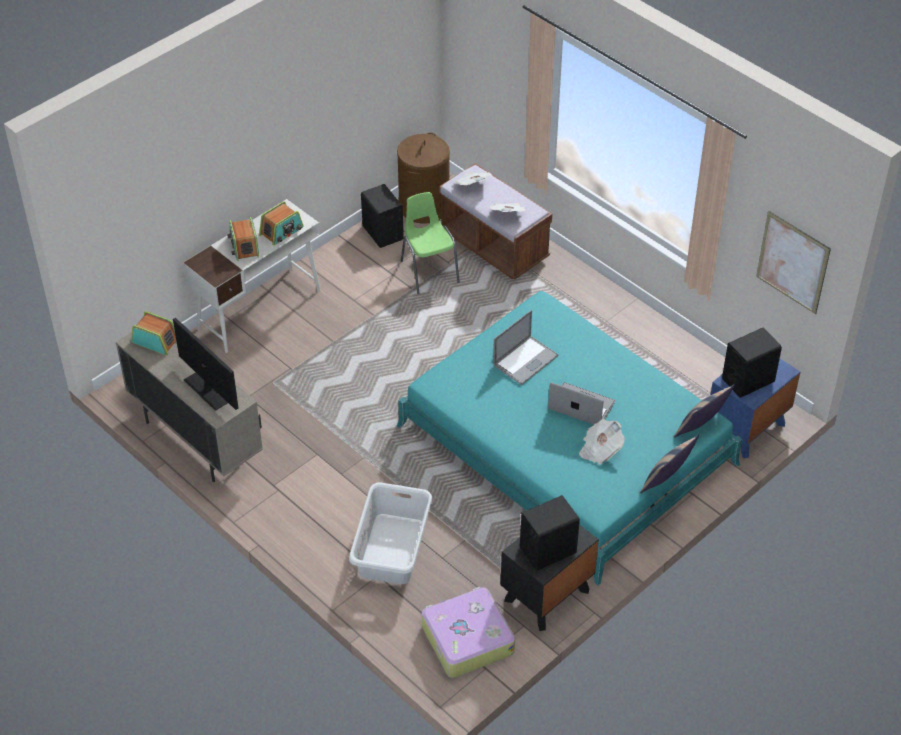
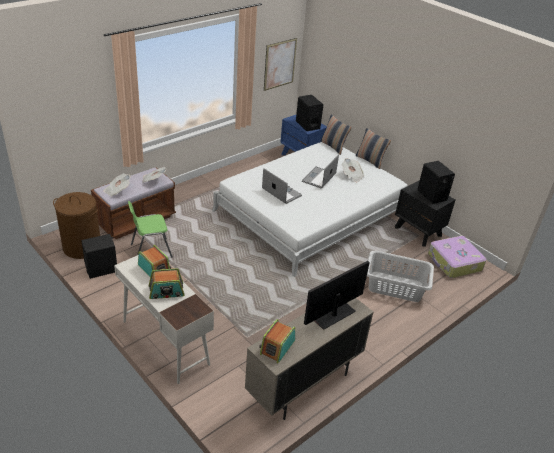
camera: 90 degrees left, 10 degrees down
(566, 444) = (311, 212): turquoise bed -> white bed

